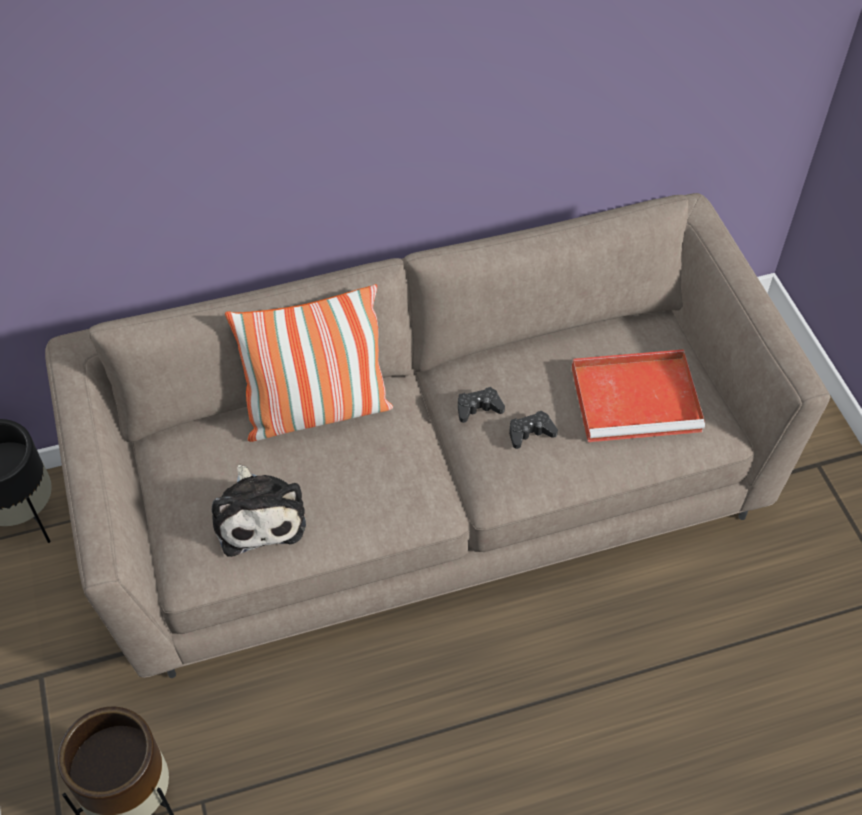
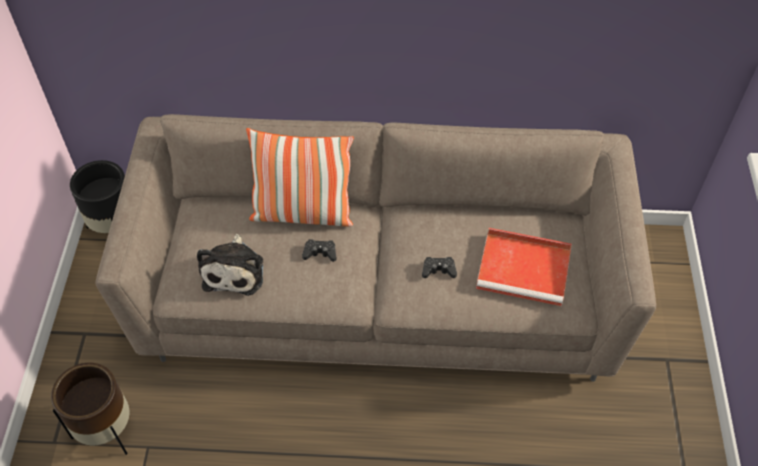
camera: 20 degrees right, 0 degrees up
(478, 408) = (410, 243): black game controller -> black game controller (320, 253)

